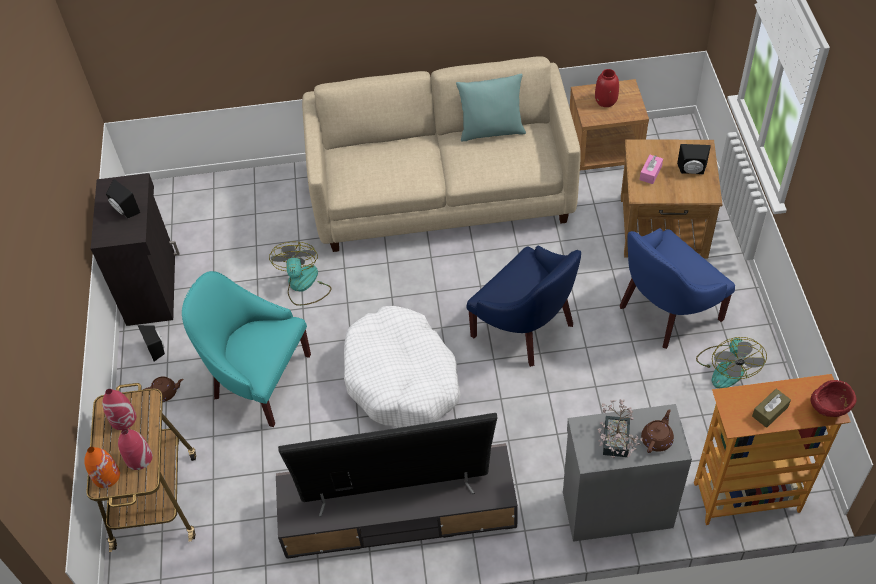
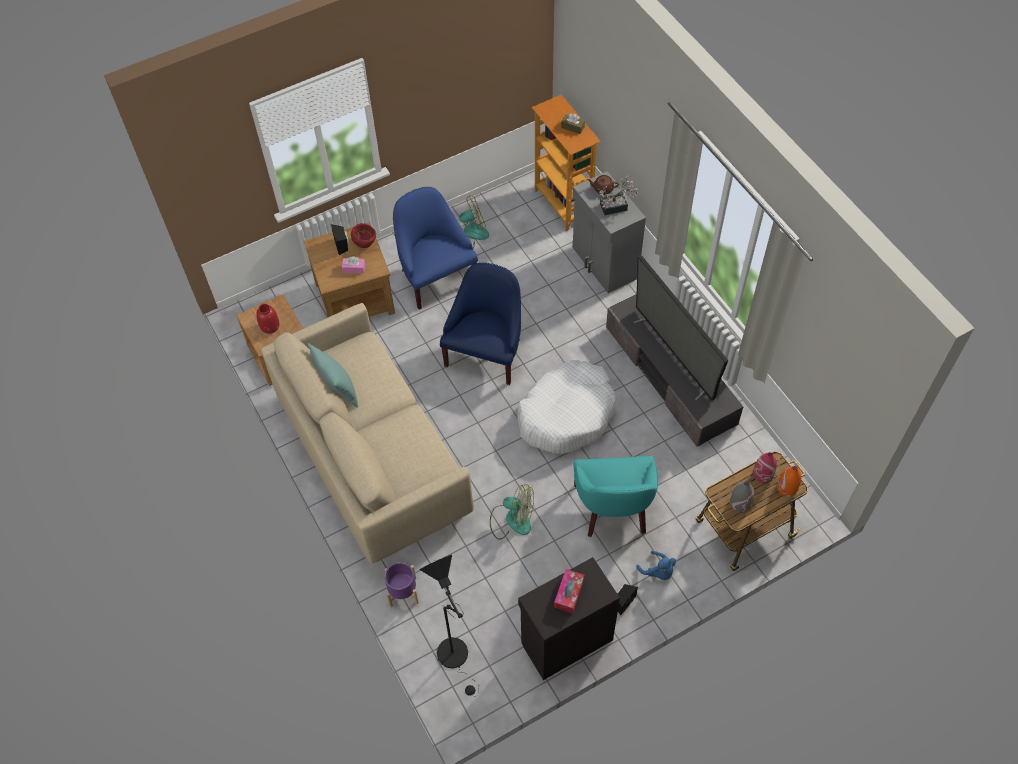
camera: 115 degrees left, 5 degrees up
(123, 418) = (740, 502): red vase -> grey vase
(124, 211) = (569, 593): black speaker -> tissue box
(165, 393) = (658, 571): brown teapot -> blue plush toy
(195, 202) = (456, 658): none -> black floor lamp
(282, 181) = (403, 592): none -> purple planter
(303, 285) = (511, 519): fan -> fan turned 135 degrees counterclockwise
(666, 310) = (435, 277): blue armchair -> blue armchair turned 150 degrees counterclockwise
(828, 409) = (557, 104): red bowl -> red bowl (365, 242)

